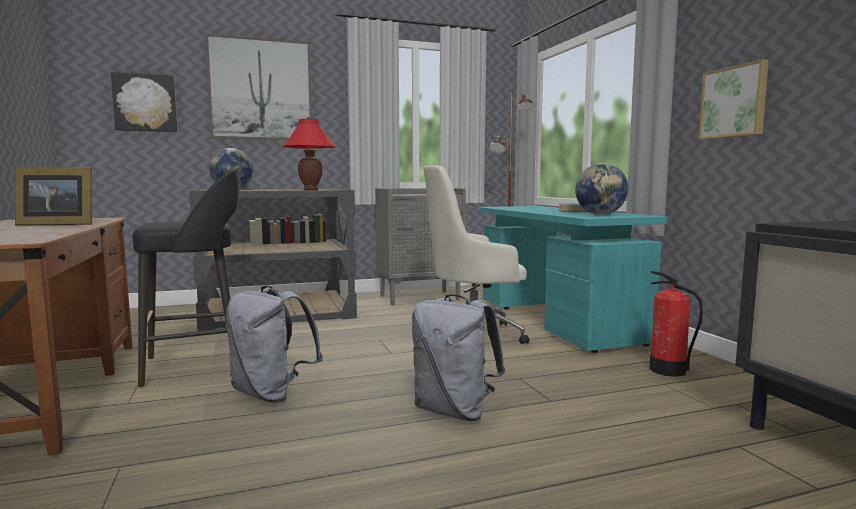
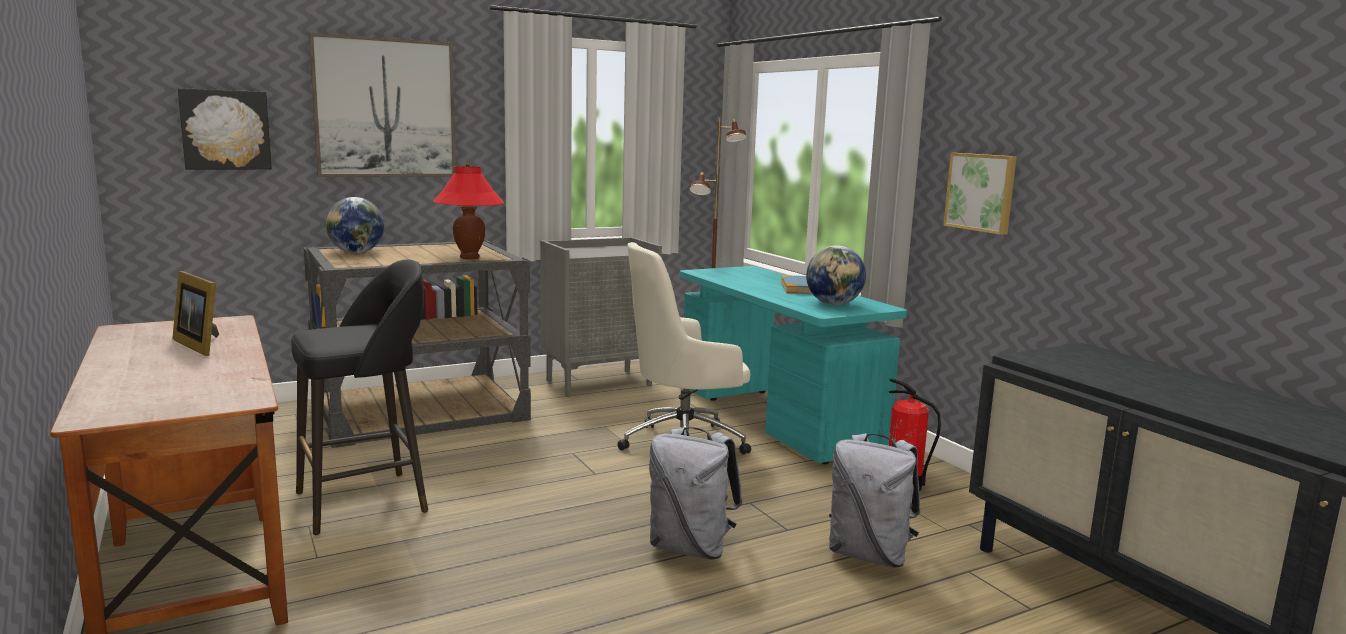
camera: 10 degrees left, 5 degrees up
(56, 224) = (201, 345): picture frame -> picture frame turned 60 degrees clockwise
(271, 394) = (480, 537): grey backpack -> grey backpack (869, 555)

